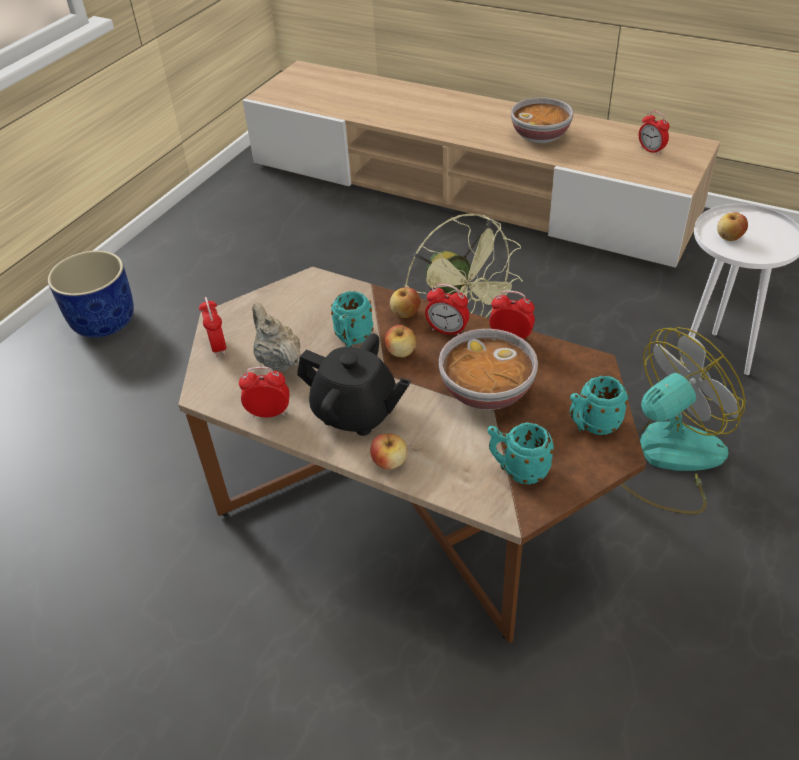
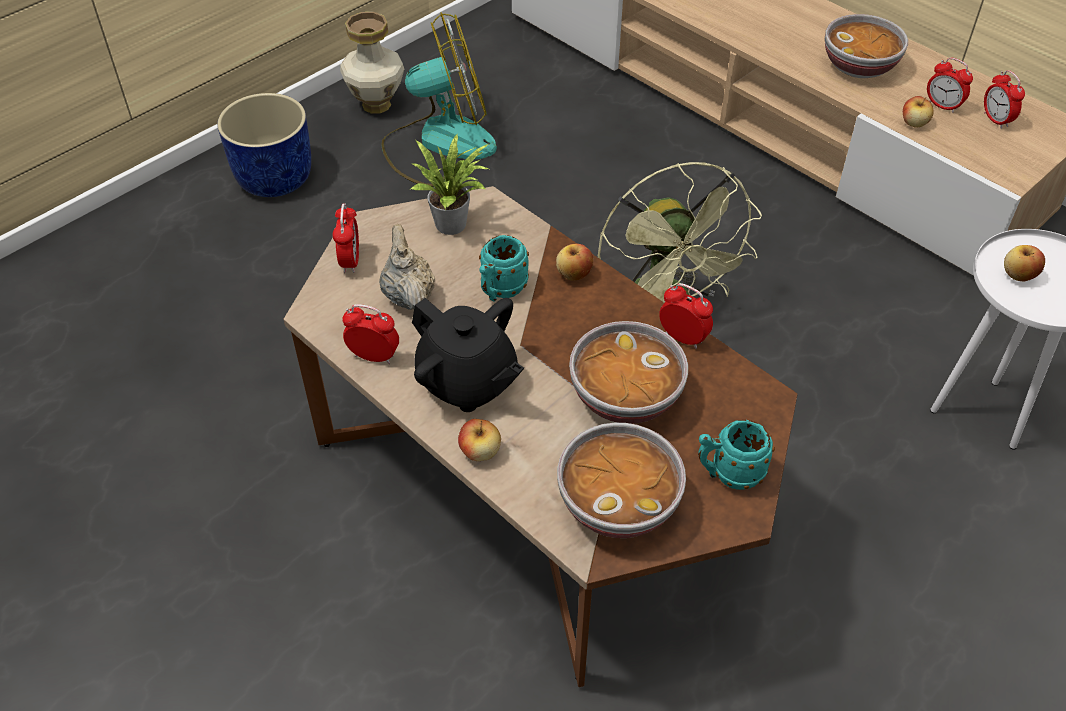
camera: 15 degrees right, 5 degrees up
(169, 249) = (377, 104): none -> vase
(294, 299) = (455, 223): none -> potted plant
(401, 352) = (548, 322): apple -> apple (914, 123)
(447, 331) = (612, 309): alarm clock -> alarm clock (942, 106)
(518, 470) = (618, 502): turquoise mug -> bowl
(665, 458) = (858, 524): fan -> fan (439, 143)

